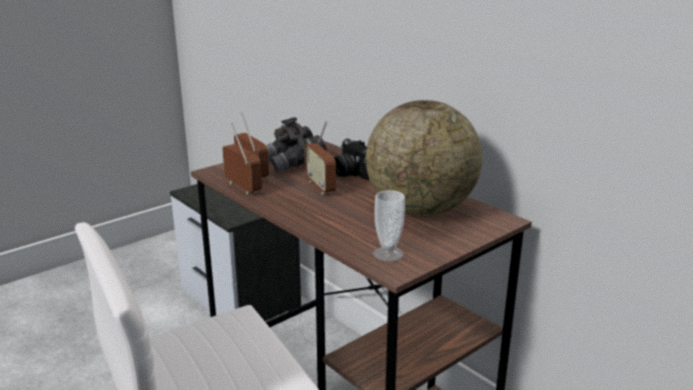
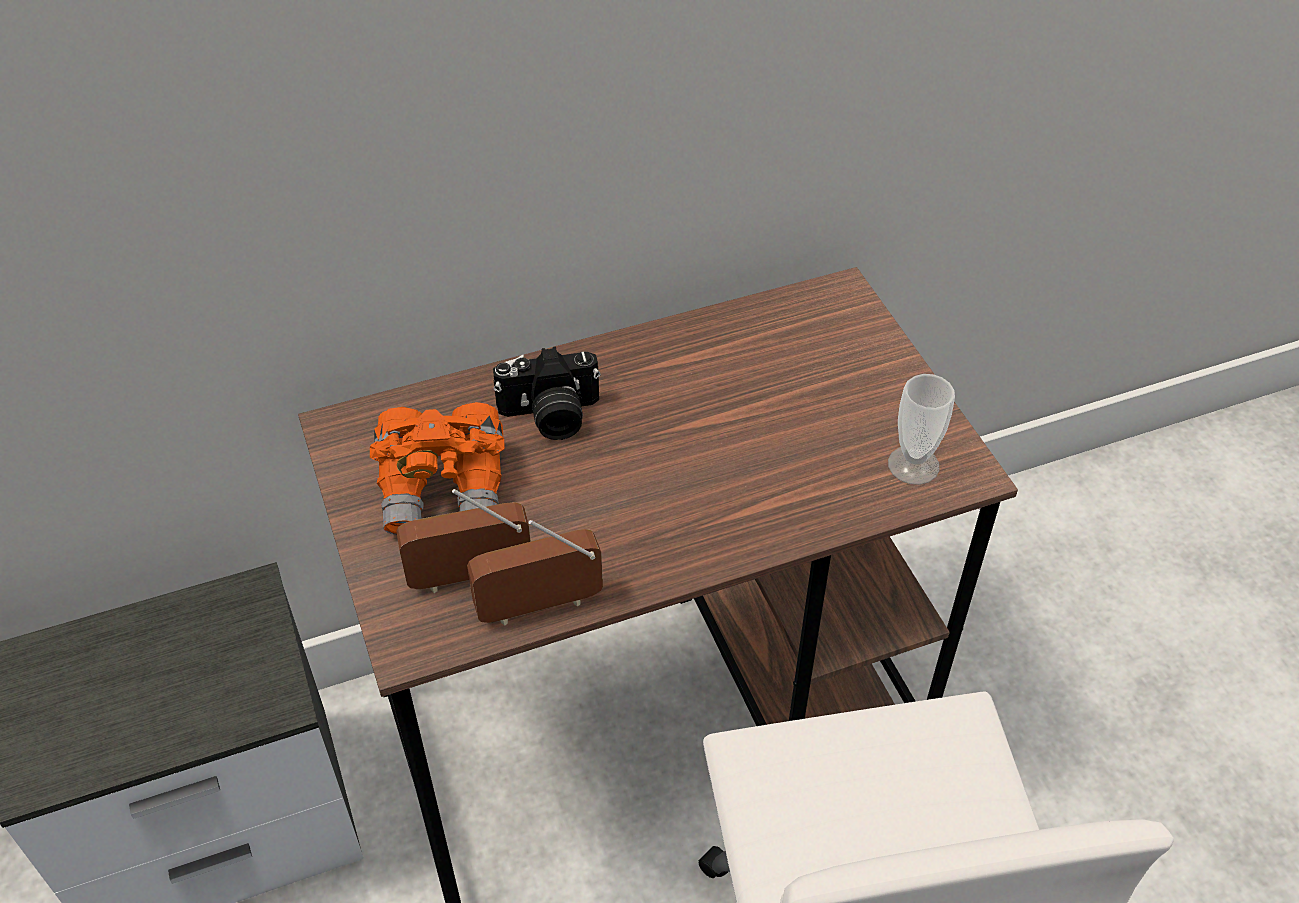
camera: 70 degrees left, 25 degrees up
(294, 163) = (445, 489): grey binoculars -> orange binoculars
(320, 187) = (600, 478): radio -> none
(420, 210) = (768, 374): globe -> none

